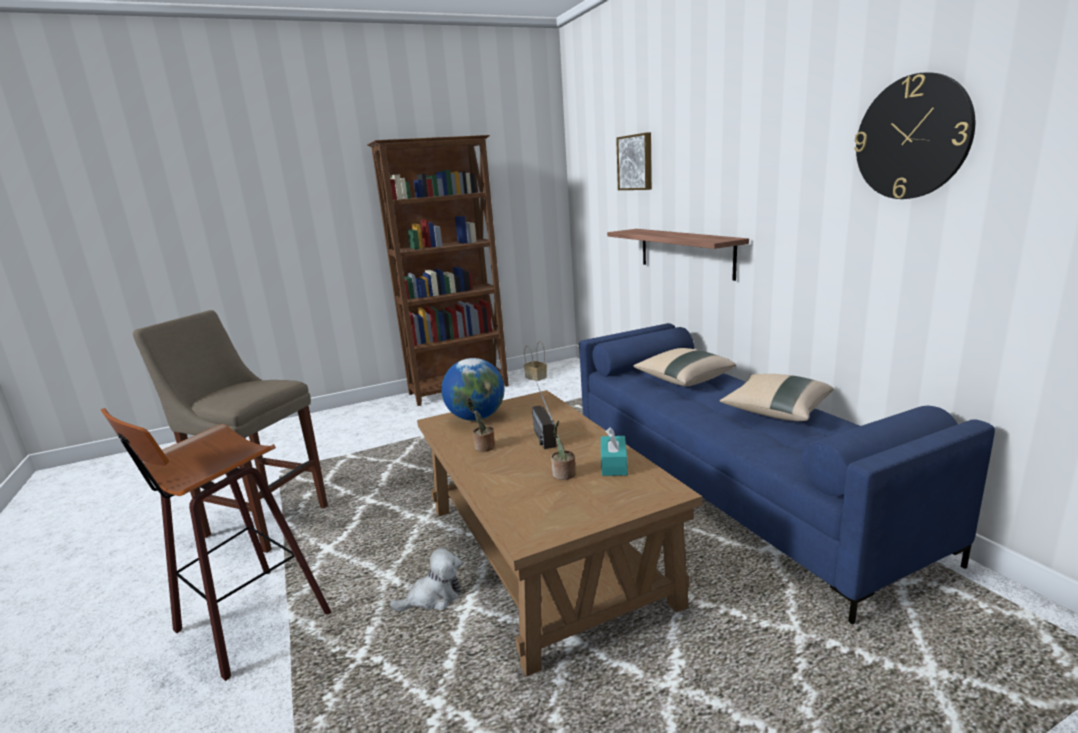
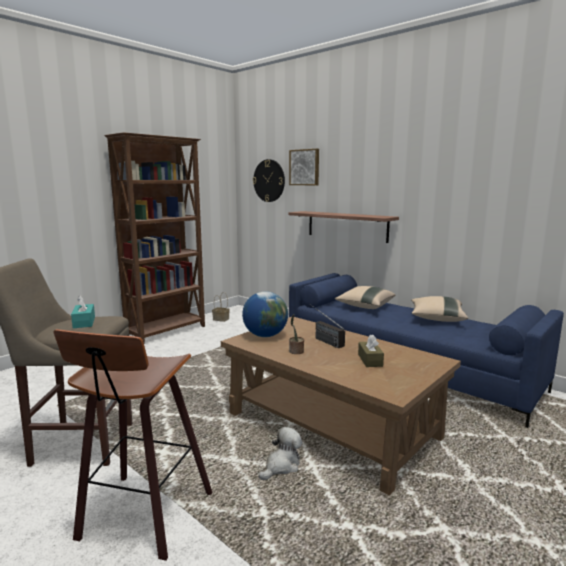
camera: 25 degrees left, 5 degrees down
(563, 475) = (370, 360): potted plant -> brown tissue box
(614, 464) = (392, 351): turquoise tissue box -> turquoise tissue box (84, 322)
(912, 138) = (508, 162): wall clock -> wall clock (269, 180)

